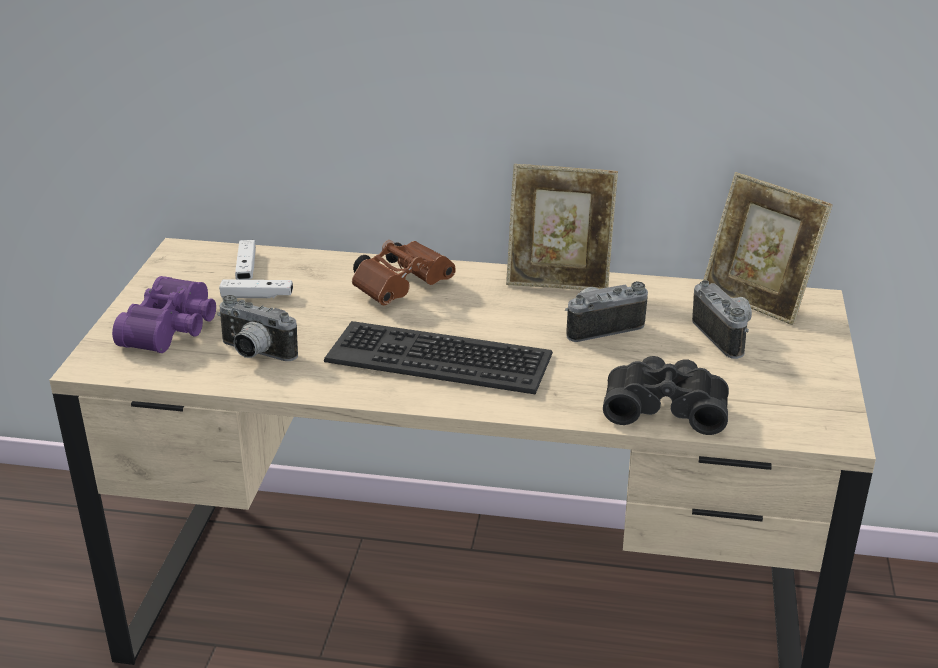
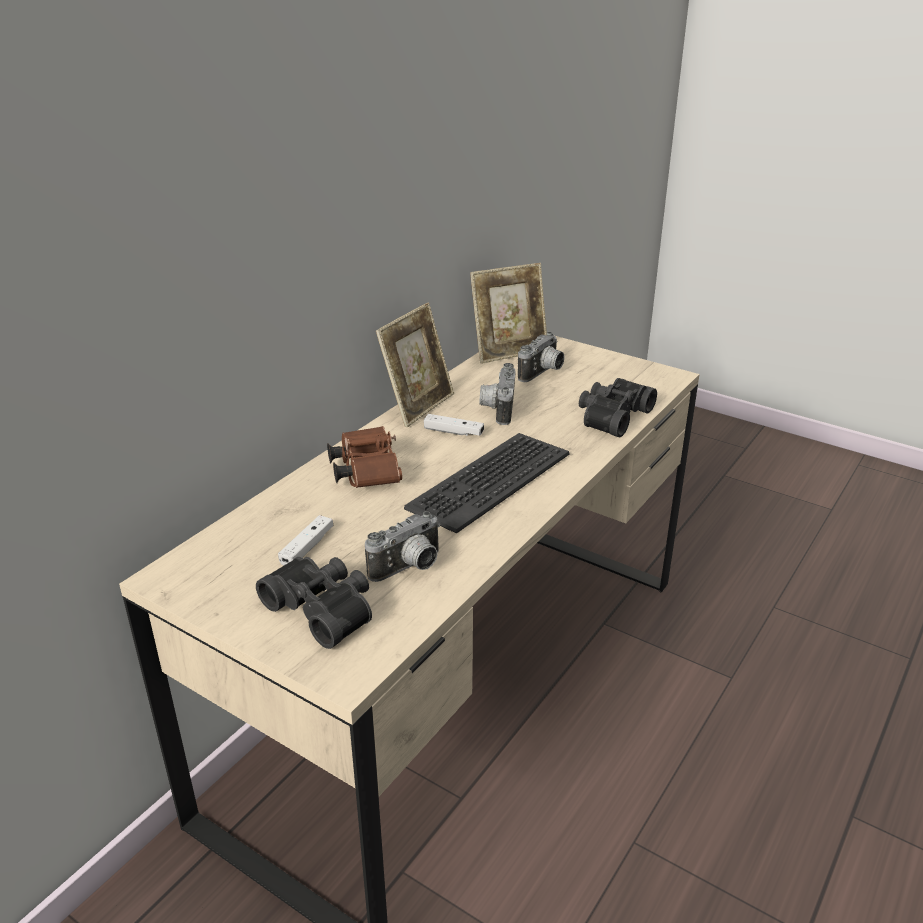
camera: 65 degrees left, 0 degrees up
(174, 329) = (323, 608): purple binoculars -> black binoculars
(246, 268) = (245, 543): white game controller -> white game controller (453, 432)
(726, 335) = (543, 373): camera -> camera turned 120 degrees clockwise

